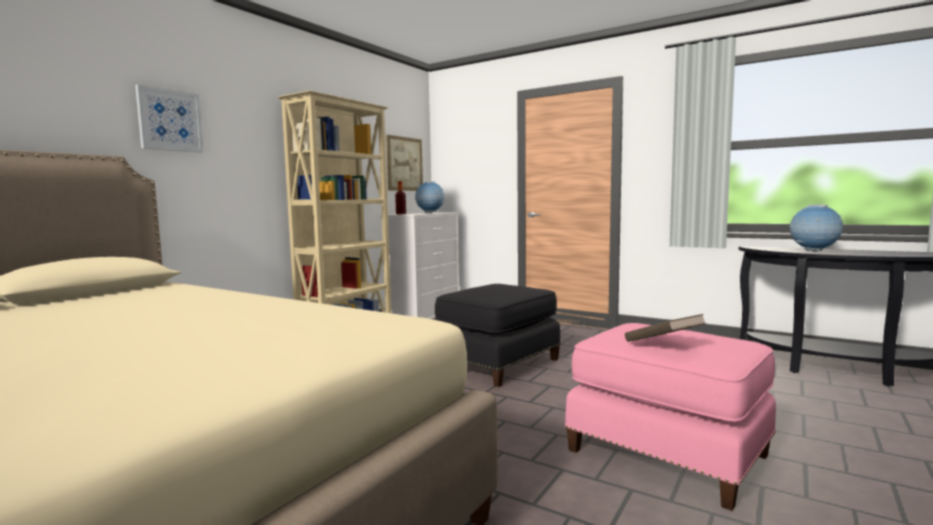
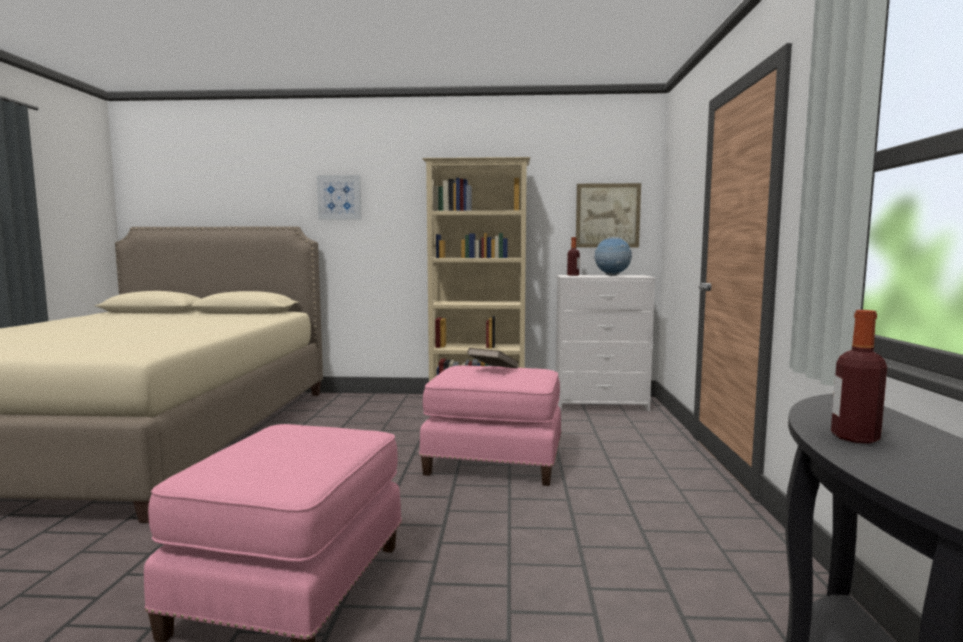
camera: 60 degrees right, 0 degrees up
(497, 363) = (494, 461): black ottoman -> pink ottoman
(663, 344) = (245, 444): brown book -> brown book (493, 370)
(814, 251) = (854, 438): globe -> bottle

